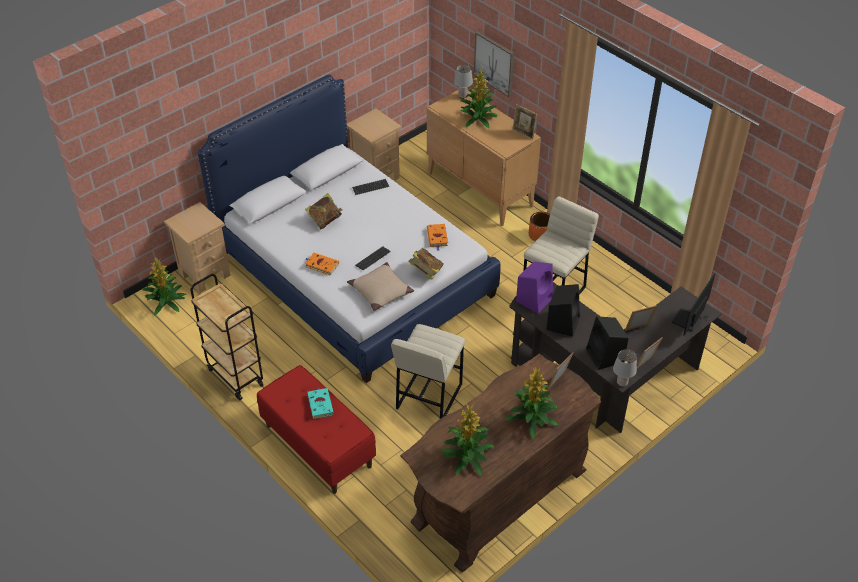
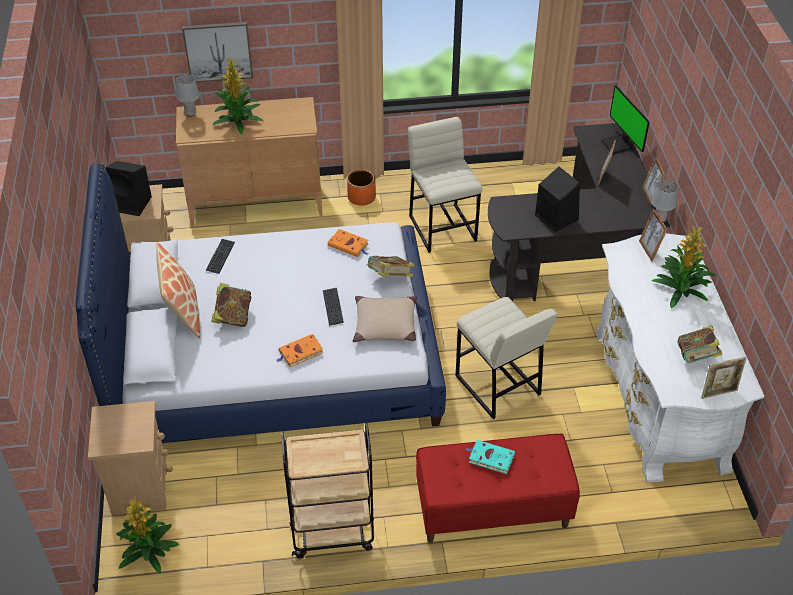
camera: 55 degrees left, 0 degrees up
(309, 198) = (182, 313): none -> pillow
(466, 456) = (696, 357): potted plant -> book
(496, 493) = (655, 398): brown dresser -> white dresser
(523, 133) = (295, 104): picture frame -> picture frame (718, 392)
(535, 299) = (509, 219): purple speaker -> none
(605, 356) = (619, 213): black speaker -> black speaker (132, 203)

